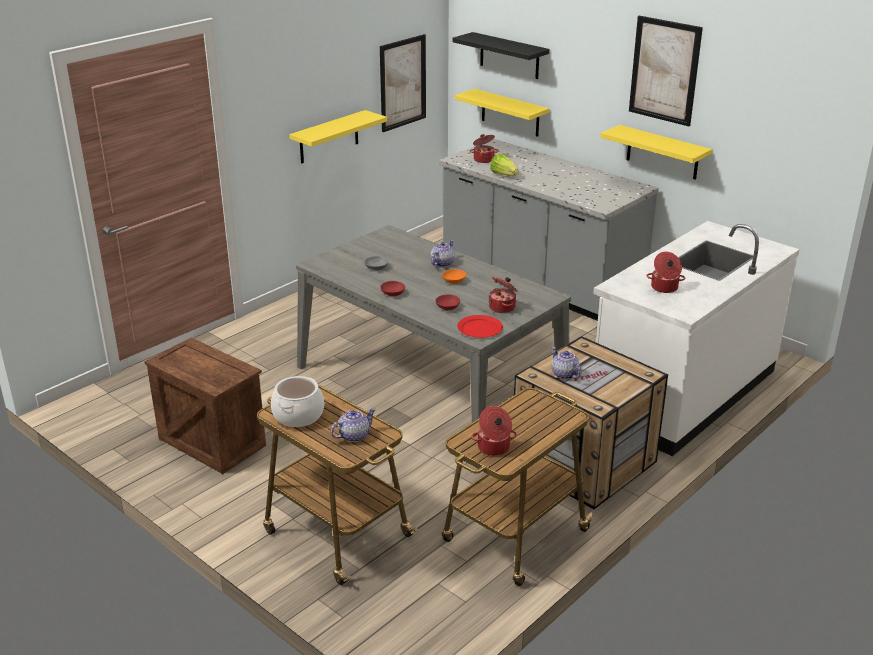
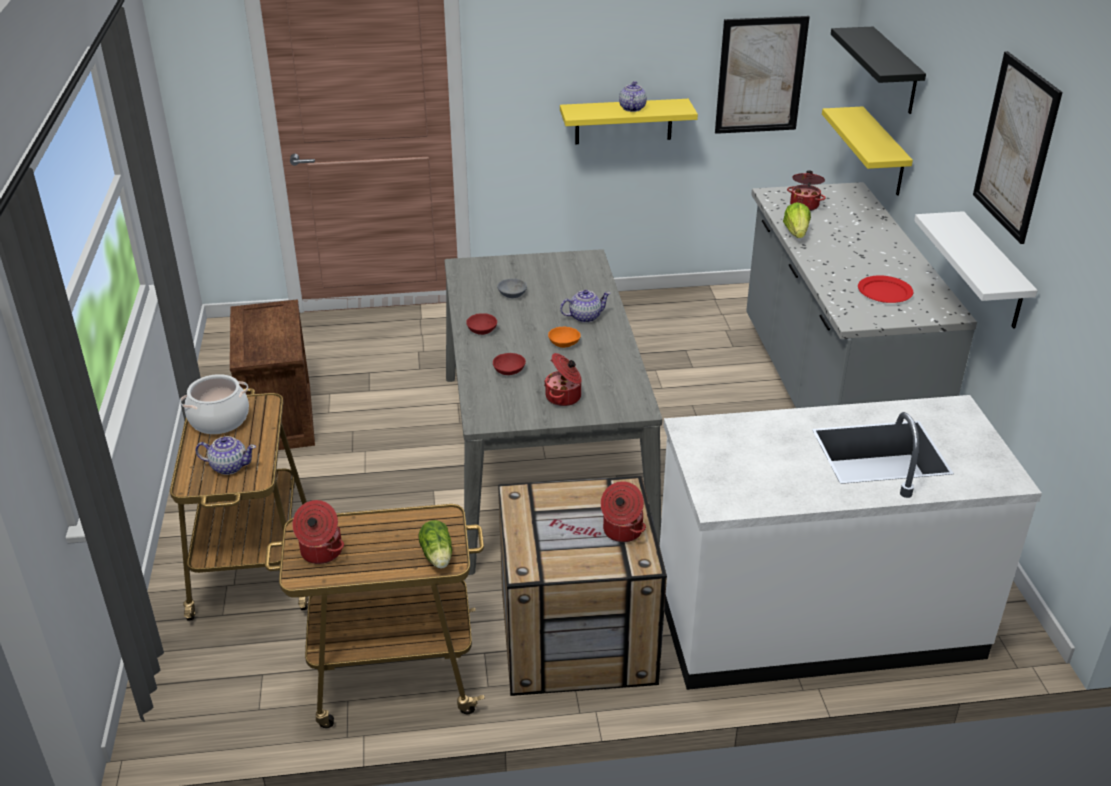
camera: 40 degrees right, 5 degrees up
(480, 328) = (501, 411): red plate -> red plate (885, 292)
(562, 416) = (437, 557): none -> lettuce
(564, 374) = (549, 512): teapot -> teapot (632, 108)
(662, 153) = (993, 272): yellow shelf -> white shelf
(664, 288) = (748, 459): cooking pot -> cooking pot (621, 531)

